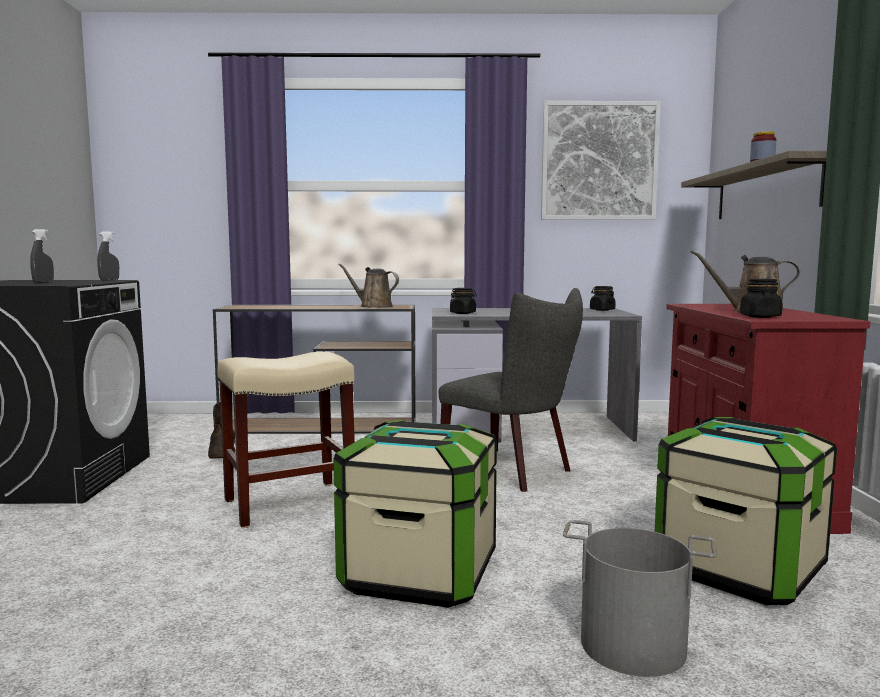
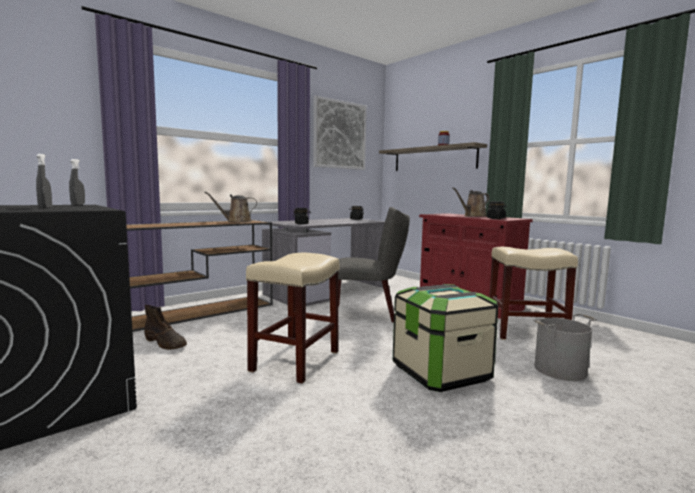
camera: 40 degrees left, 0 degrees up
(739, 569) = (526, 332): storage box -> beige stool

